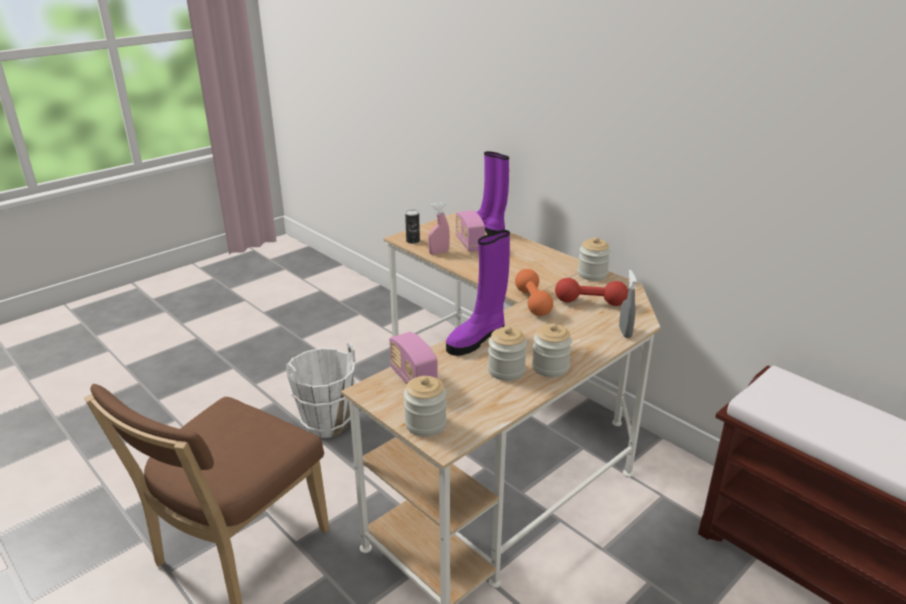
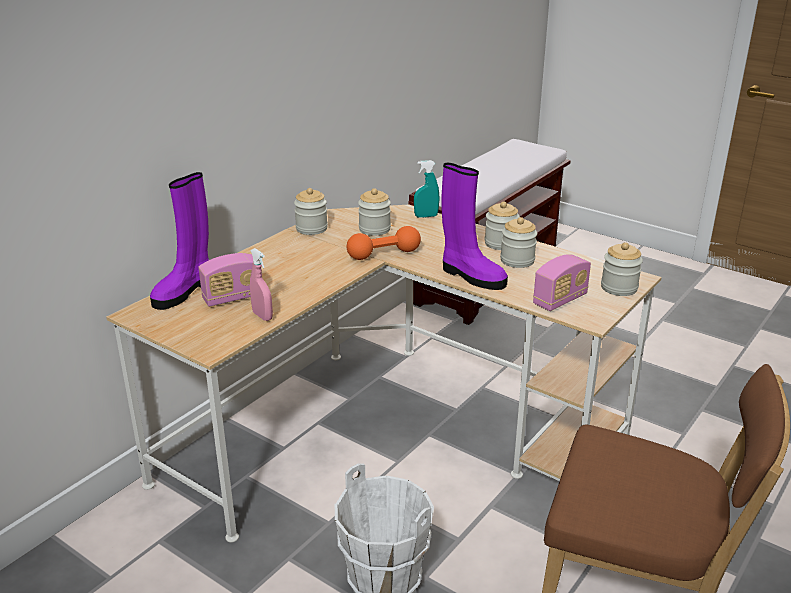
camera: 100 degrees left, 0 degrees up
(413, 241) = (223, 339): can -> none
(590, 302) = (374, 229): red dumbbell -> jar
(625, 332) = (426, 216): grey spray bottle -> turquoise spray bottle

